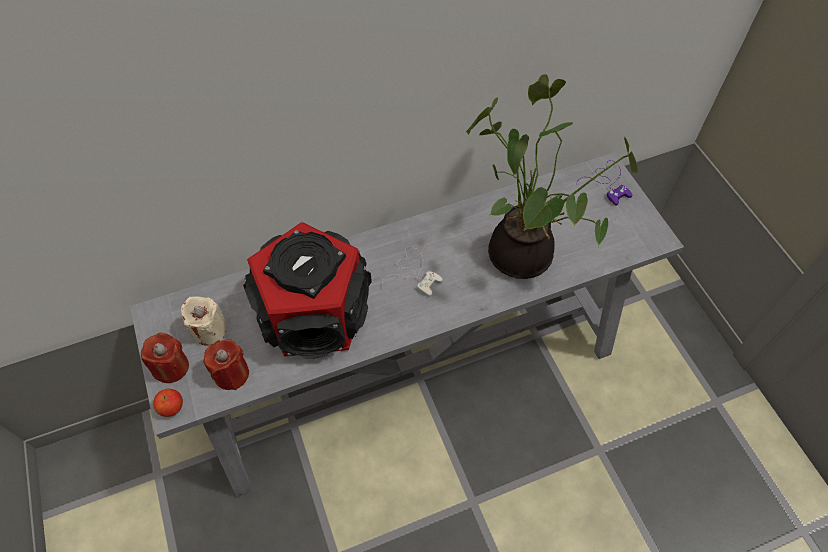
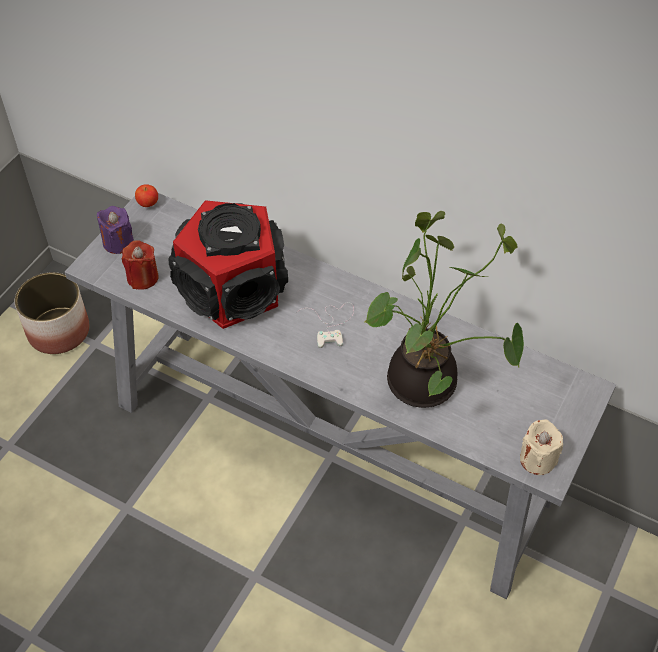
camera: 50 degrees right, 5 degrees down
(113, 494) = (58, 330): none -> planter
(171, 367) = (118, 242): red candle -> purple candle
(172, 407) = (90, 265): apple -> apple (148, 204)
(209, 330) = (164, 241): beige candle -> beige candle (537, 459)
(608, 182) = (572, 399): purple game controller -> none

